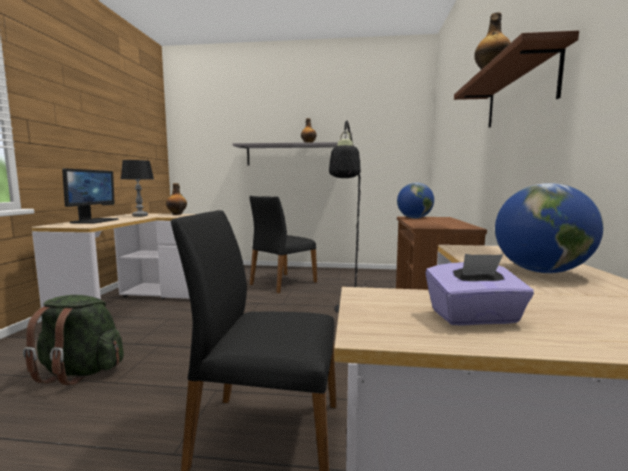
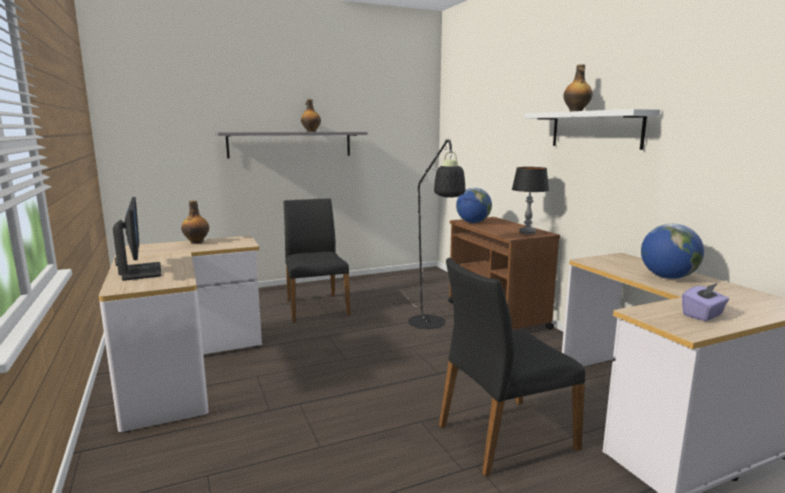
camera: 30 degrees left, 5 degrees up
(80, 372) = (264, 451): green backpack -> none
(140, 216) = (157, 251): table lamp -> table lamp (527, 233)
(282, 283) = (316, 307): black chair -> black chair turned 150 degrees clockwise
(519, 93) = (595, 129): brown shelf -> white shelf

